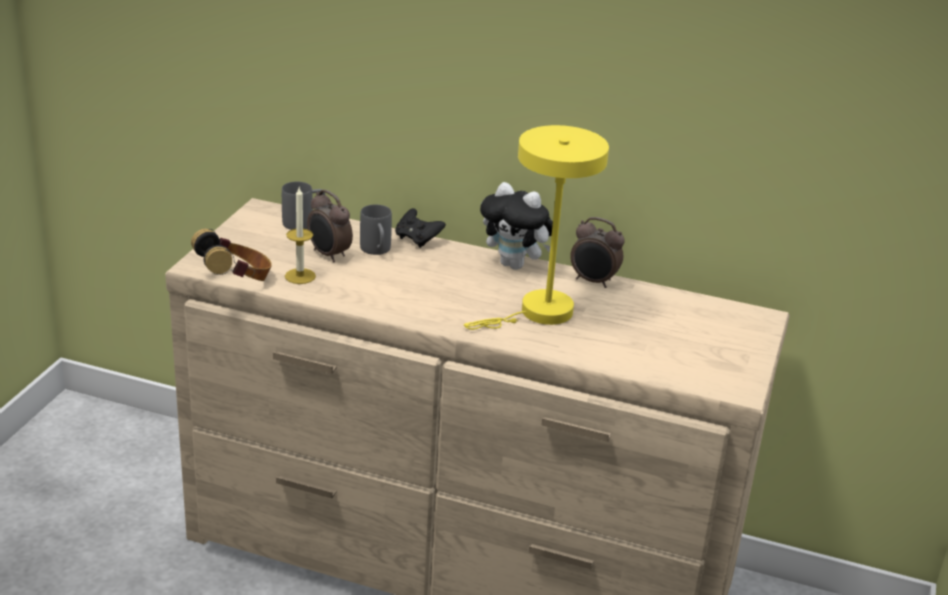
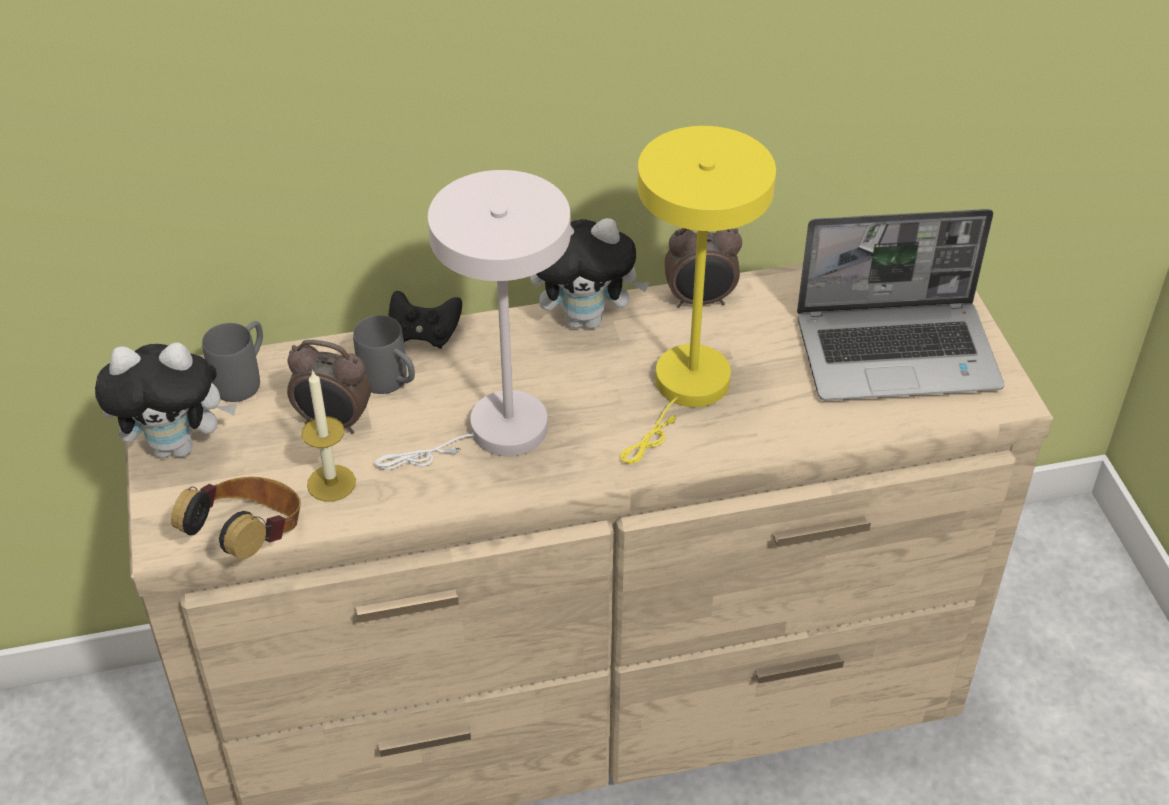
camera: 30 degrees left, 15 degrees up
(242, 235) = (178, 446): none -> plush toy
(408, 290) = (495, 433): none -> white table lamp
(692, 346) = (899, 352): none -> laptop

